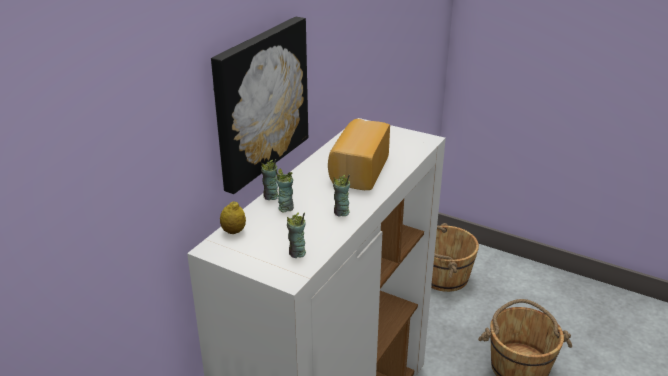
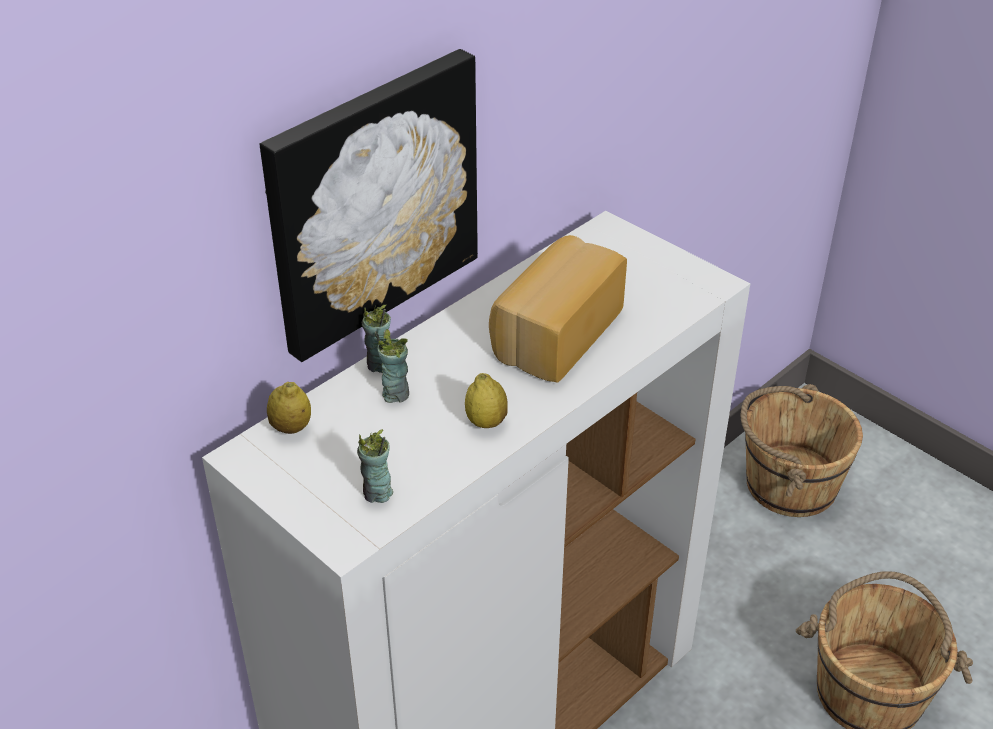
camera: 15 degrees right, 10 degrees up
(341, 212) = (486, 422): cup -> lemon

